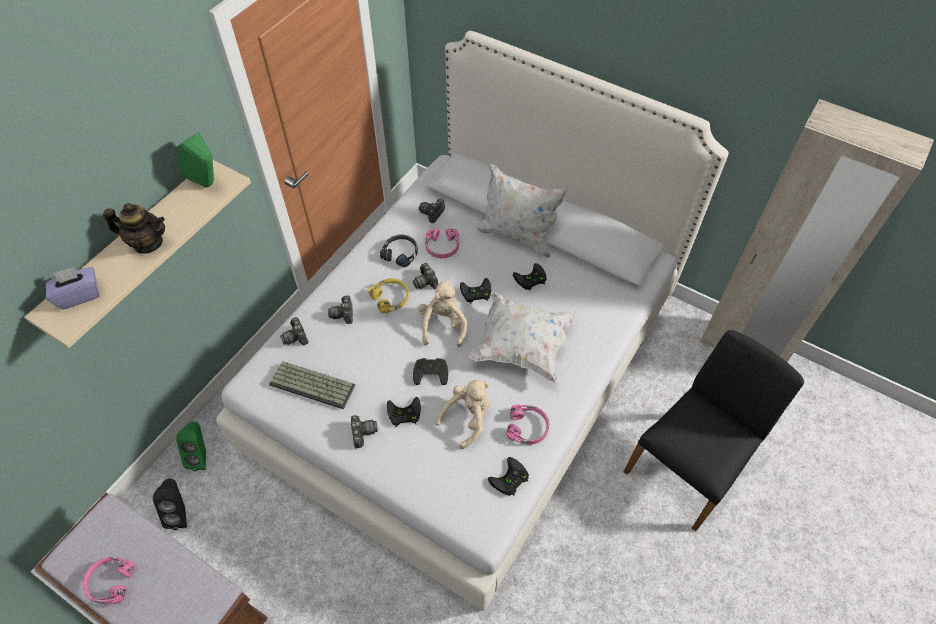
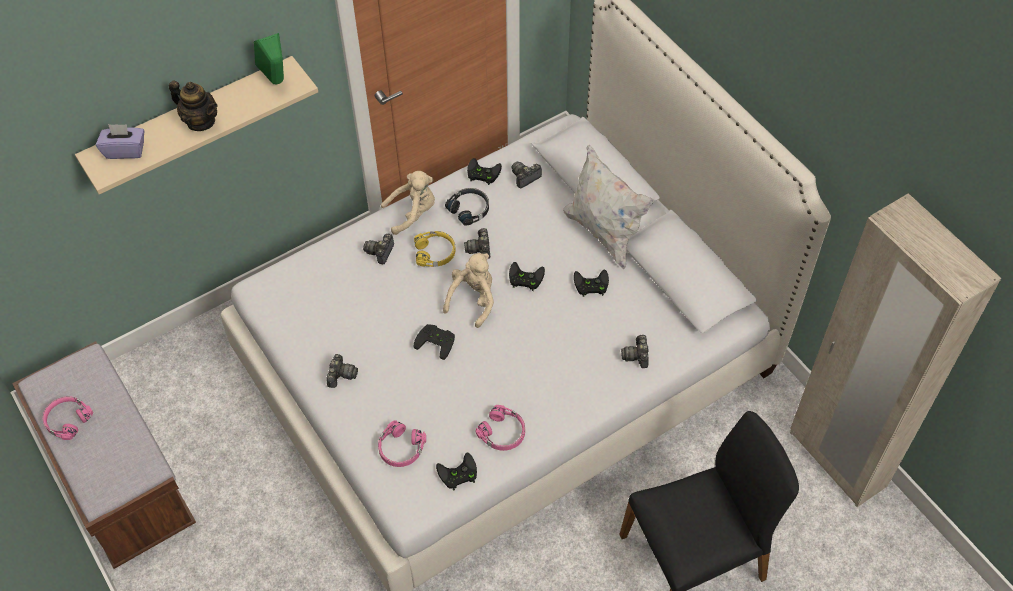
camera: 25 degrees right, 0 degrees up
(181, 513) = (161, 395): black speaker -> none
(202, 456) = (203, 348): green speaker -> none
(296, 337) = (324, 258): camera -> camera (636, 356)
(313, 384) = (318, 311): keyboard -> none
(403, 414) = (388, 372): black game controller -> black game controller (482, 173)
(442, 247) = (516, 217): pink headphones -> pink headphones (400, 448)
(467, 418) = (448, 401): beige plush toy -> beige plush toy (413, 213)
(522, 346) = (542, 351): white pillow -> none

